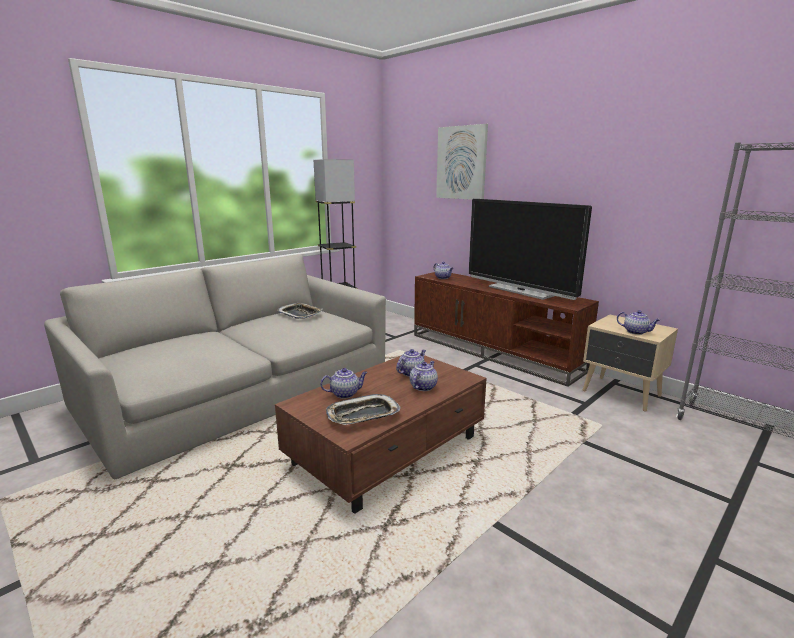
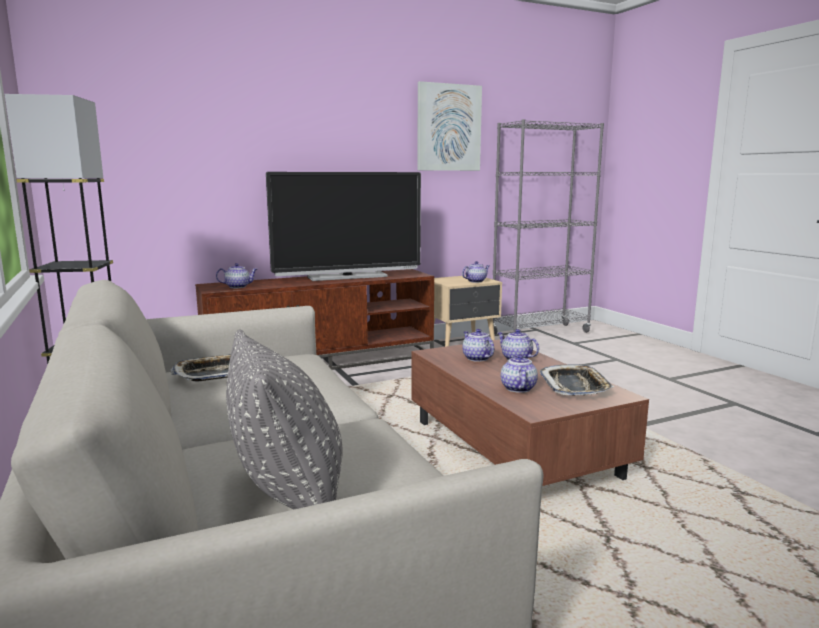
camera: 70 degrees left, 5 degrees down
(151, 353) = (288, 495): none -> grey pillow
(461, 163) = (214, 124): picture -> picture (448, 128)

